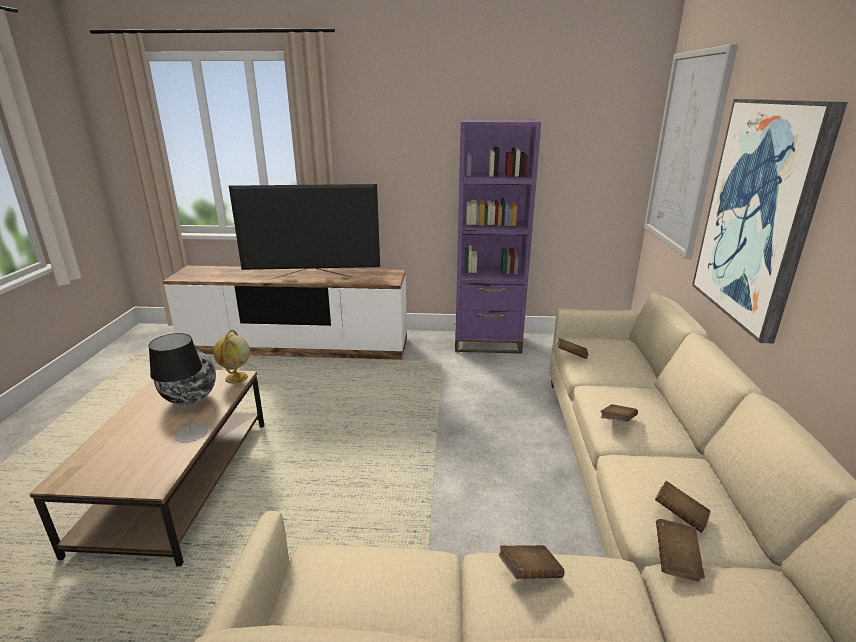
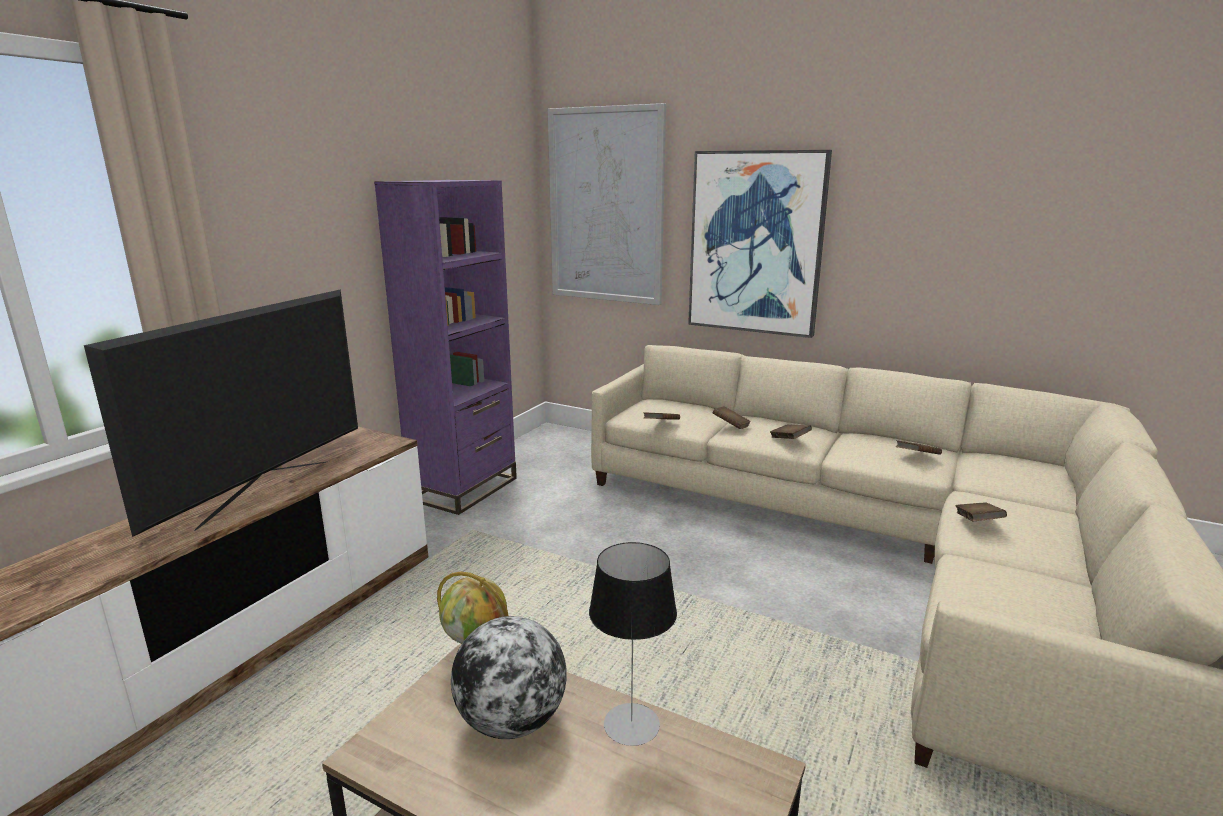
camera: 65 degrees left, 5 degrees down
(676, 560) = (959, 473): brown book -> brown book (730, 426)

